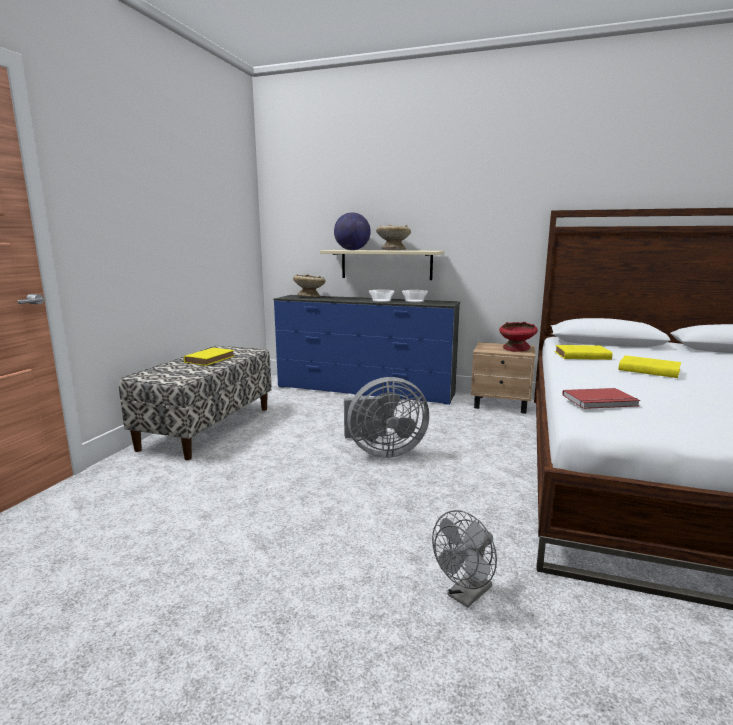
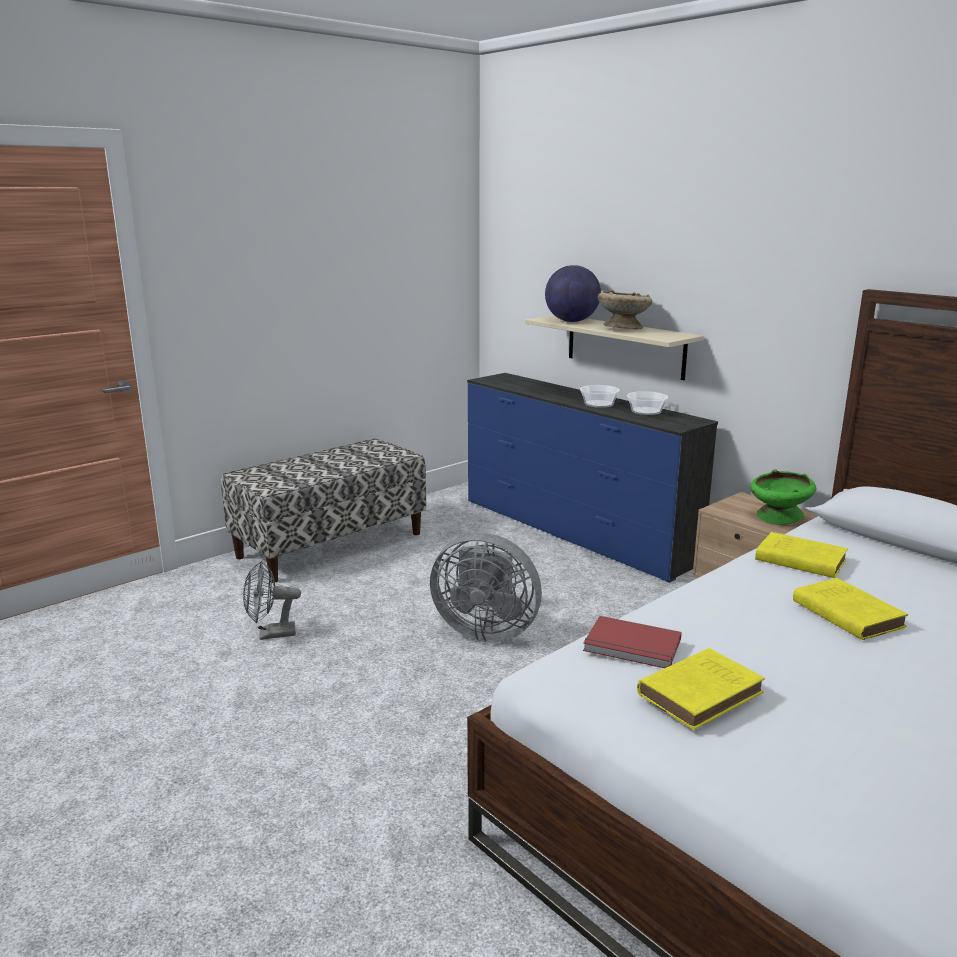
camera: 30 degrees right, 5 degrees up
(210, 359) = (339, 461): yellow book -> yellow book (702, 692)
(309, 297) = (518, 382): beige bowl -> none
(465, 596) = (360, 830): grey fan -> grey fan (270, 634)
(516, 349) = (779, 518): red bowl -> green bowl

